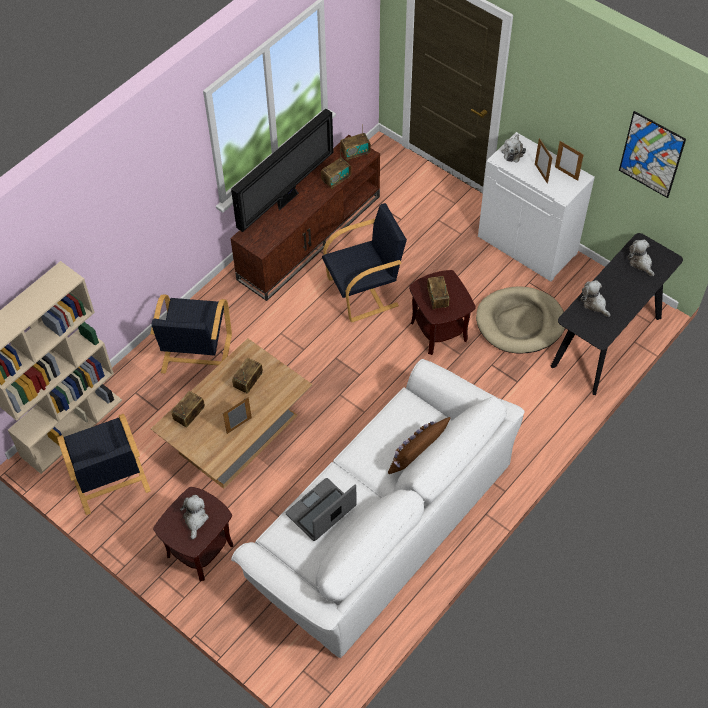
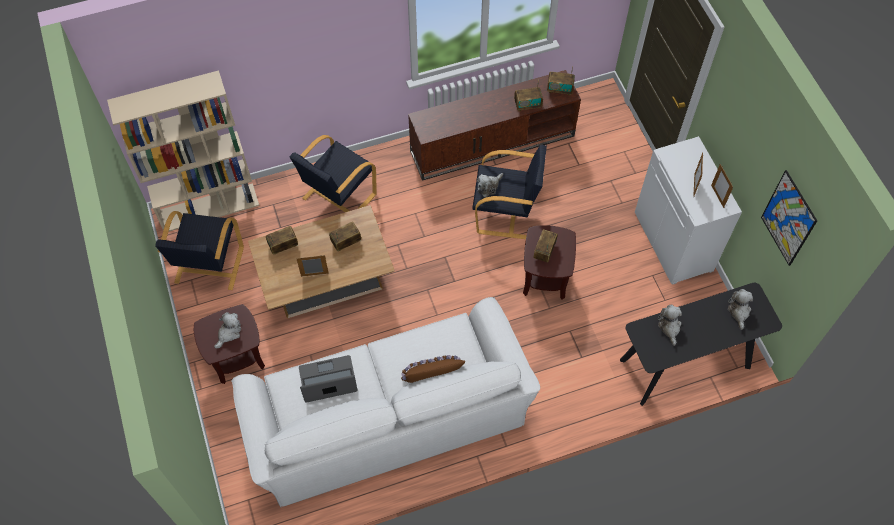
camera: 30 degrees right, 5 degrees up
(287, 198) = (476, 102): television -> none
(513, 152) = (682, 153): plush toy -> plush toy (489, 187)
(520, 322) = (619, 307): beige dog bed -> none

